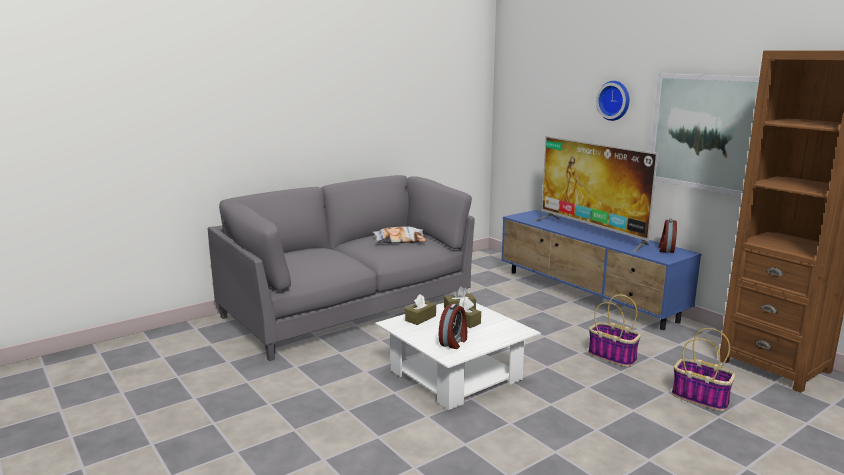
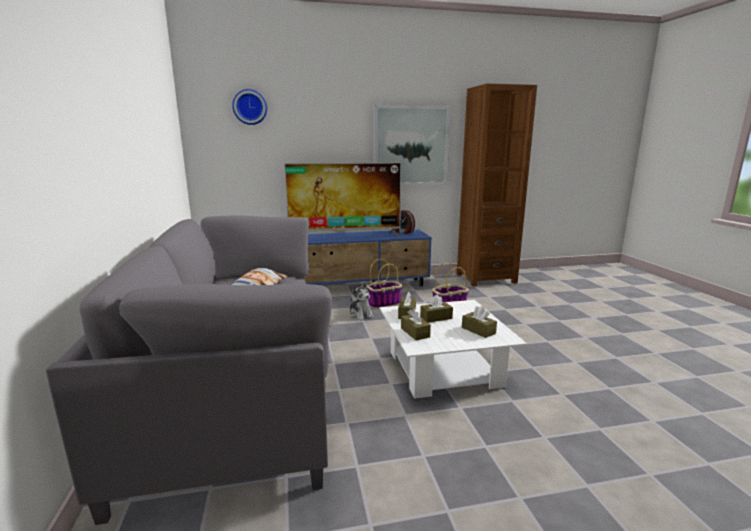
camera: 65 degrees left, 0 degrees up
(454, 342) = (478, 330): alarm clock -> brown tissue box
(524, 317) = (360, 315): none -> plush toy
(614, 100) = (334, 128): wall clock -> wall clock (250, 107)
(701, 398) = (515, 303): basket -> basket (384, 303)

